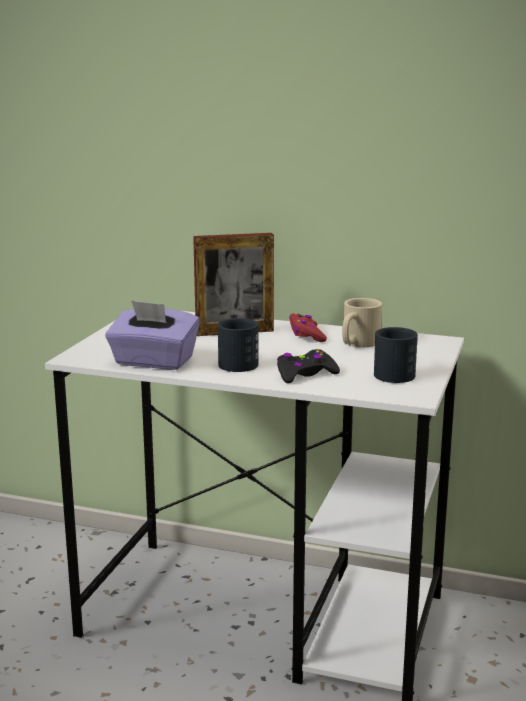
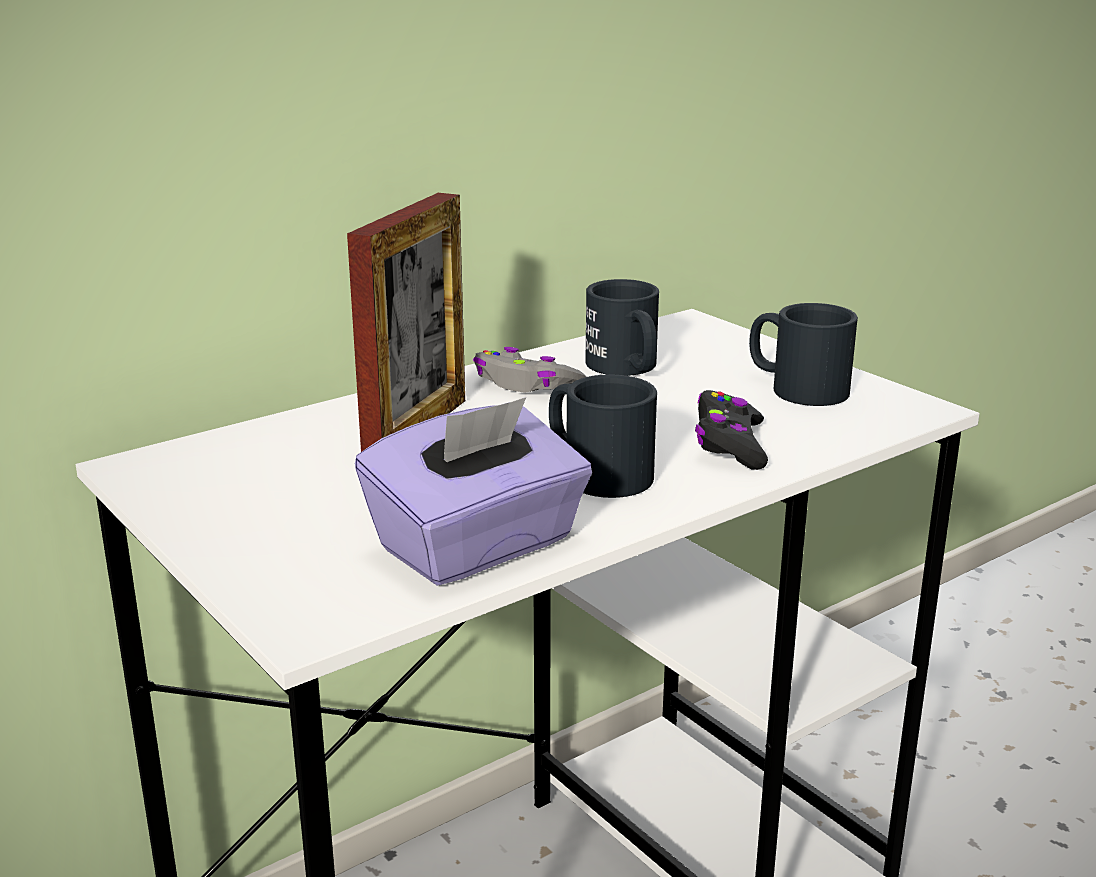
camera: 55 degrees left, 5 degrees up
(306, 335) = (526, 385): red game controller -> grey game controller
(357, 344) = (627, 369): beige mug -> black mug

